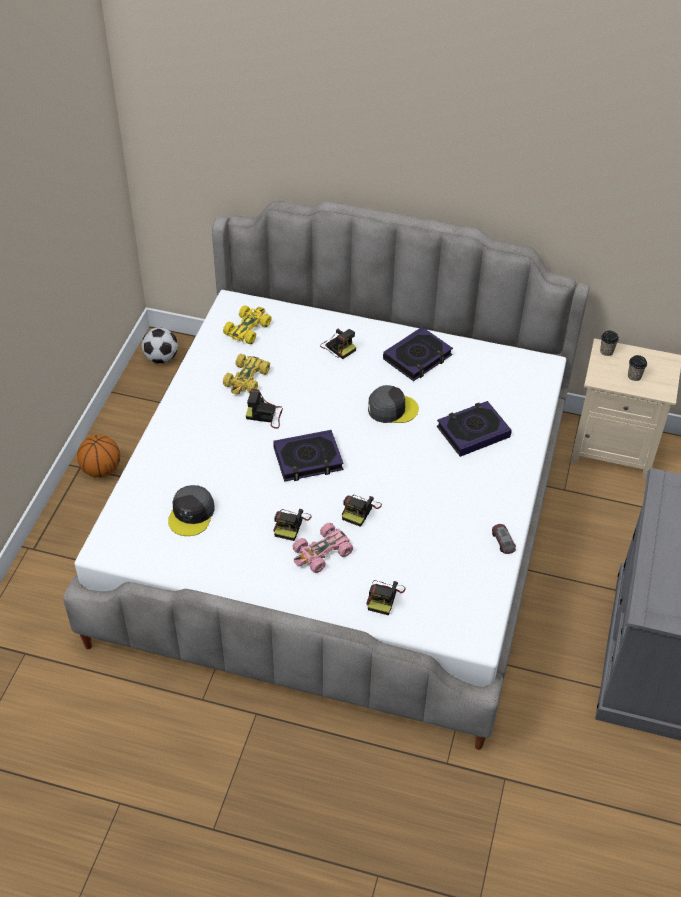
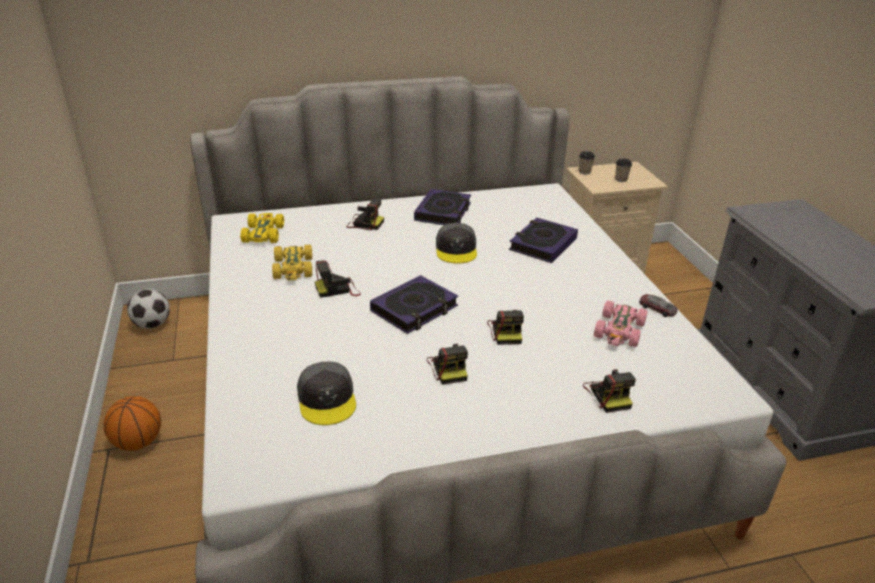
camera: 30 degrees left, 15 degrees down
(322, 553) = (505, 380): pink toy car -> pink toy car (619, 331)
(392, 409) = (456, 250): grey cap -> grey cap turned 120 degrees clockwise

